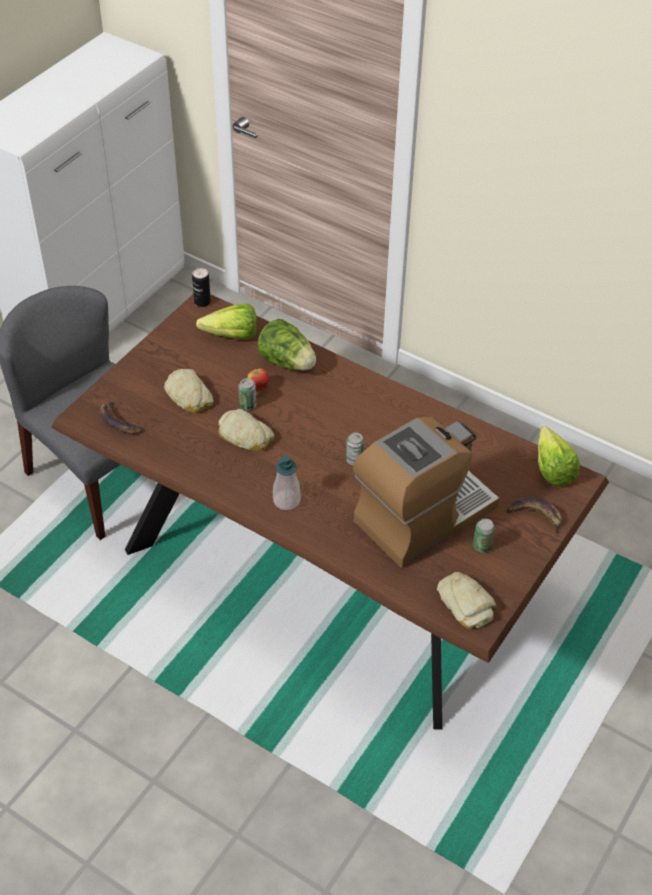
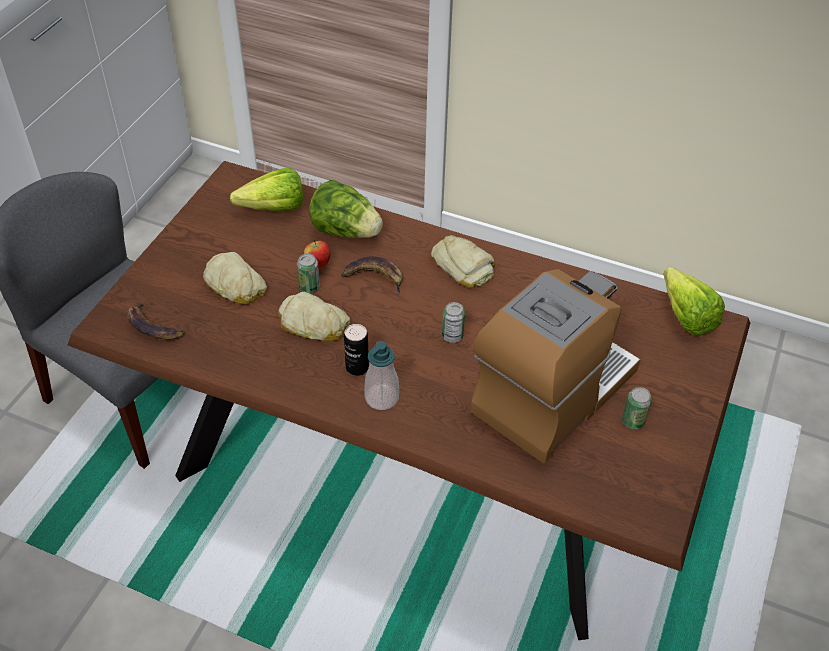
camera: 10 degrees left, 0 degrees up
(202, 302) = (231, 174): can -> can (357, 367)
(466, 603) = (635, 497): bread -> bread (463, 265)
(536, 516) = (685, 375): banana -> banana (375, 277)

